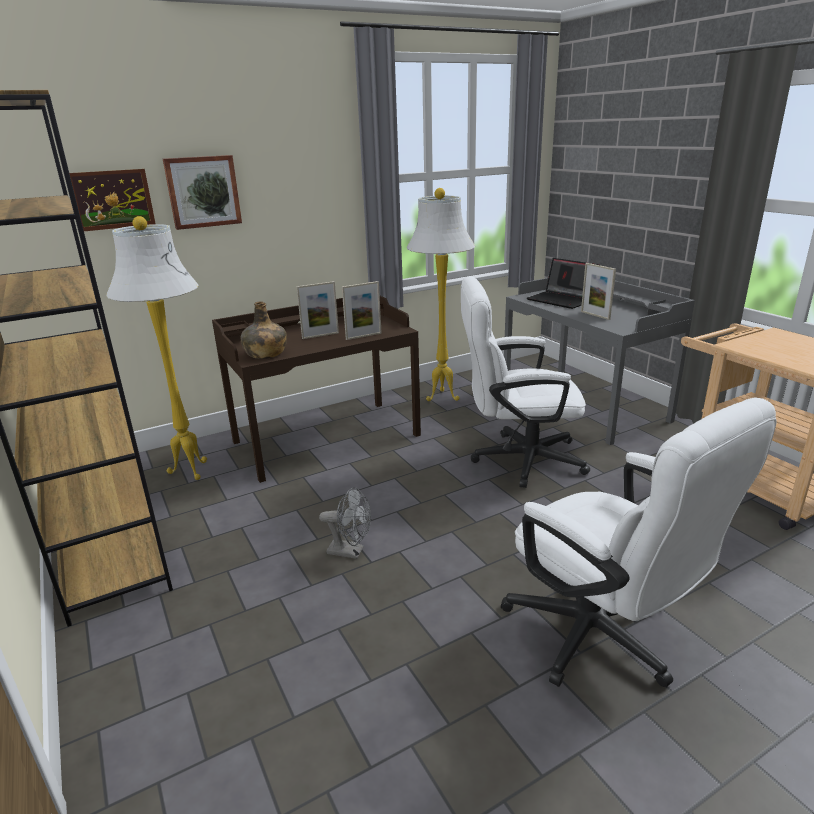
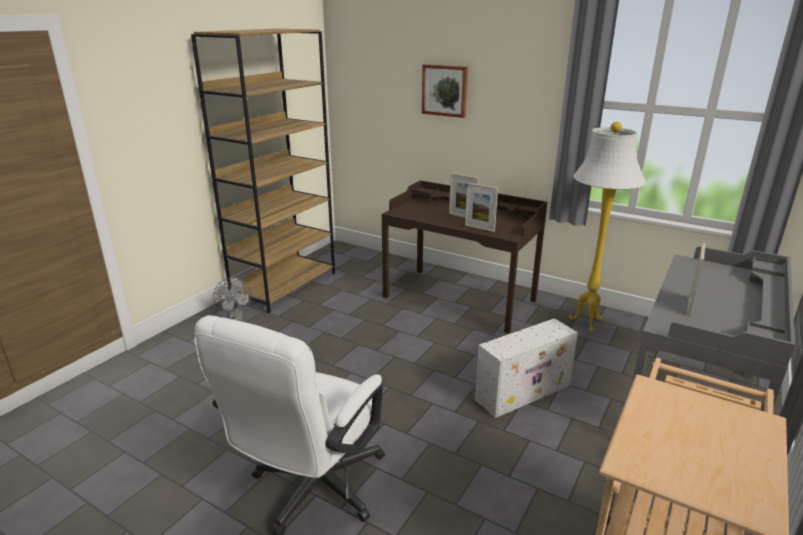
camera: 60 degrees right, 0 degrees up
(112, 199) = (392, 87): picture -> none
(191, 470) = (375, 272): white floor lamp -> none
(265, 354) = (409, 212): green bottle -> none
(351, 551) = (337, 354): grey fan -> grey fan (236, 318)
(517, 459) = (524, 392): white office chair -> white storage box
(562, 300) = (714, 281): laptop -> none

